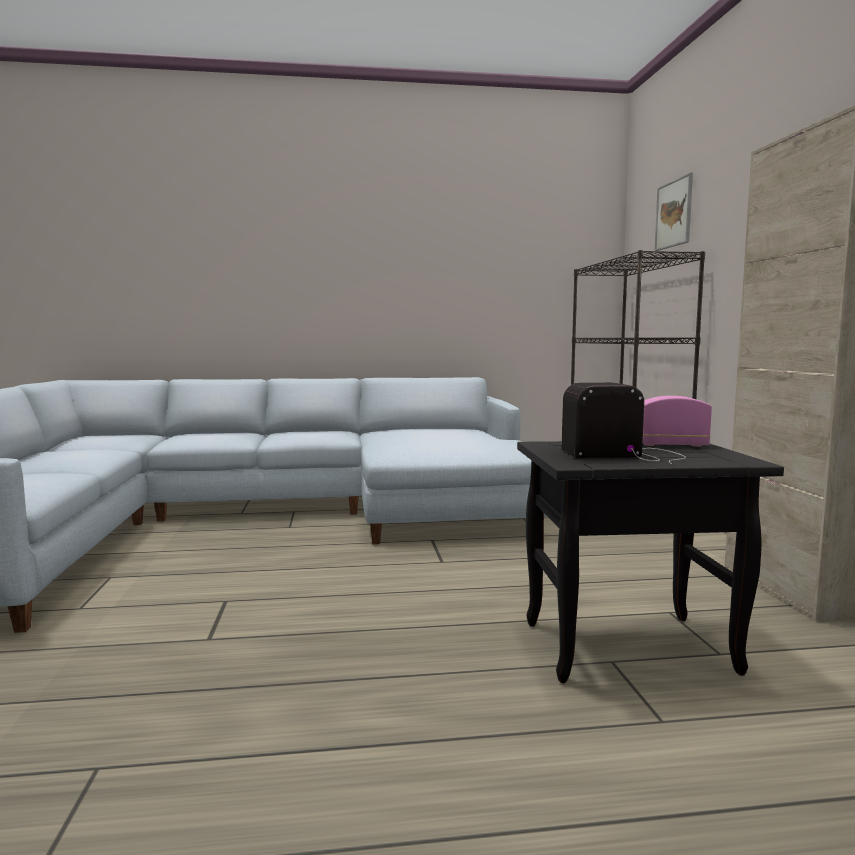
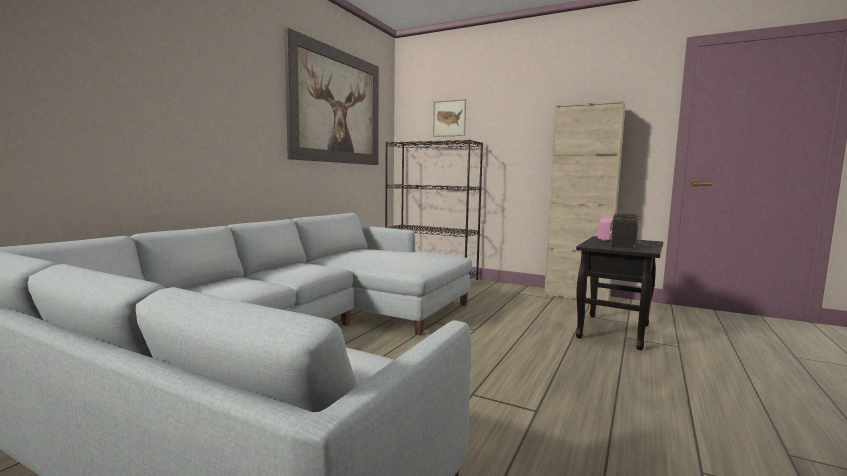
camera: 55 degrees left, 0 degrees up
(476, 229) = (337, 107): none -> picture

